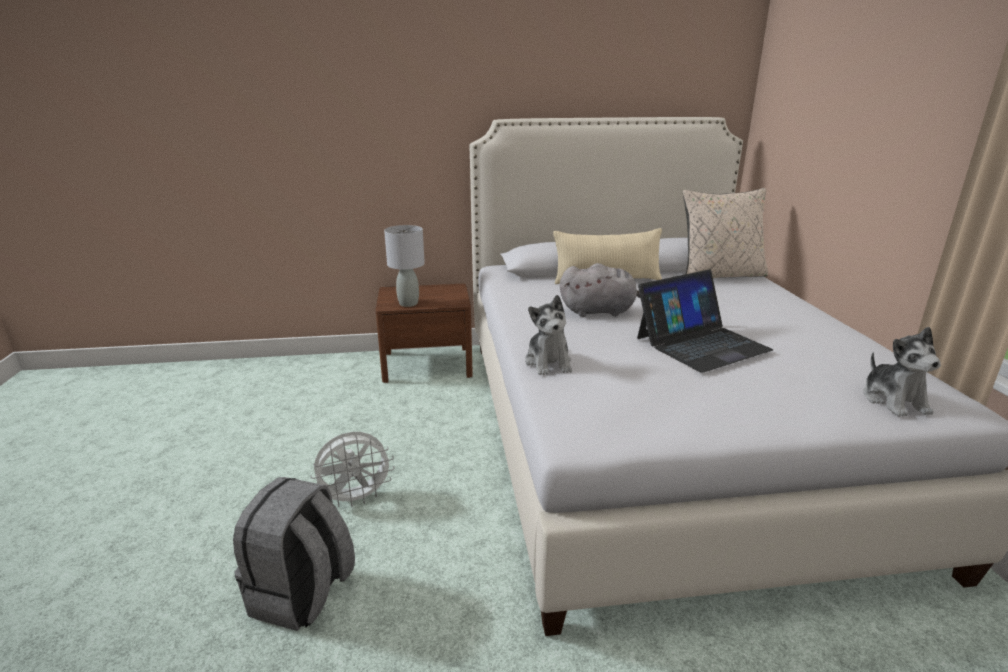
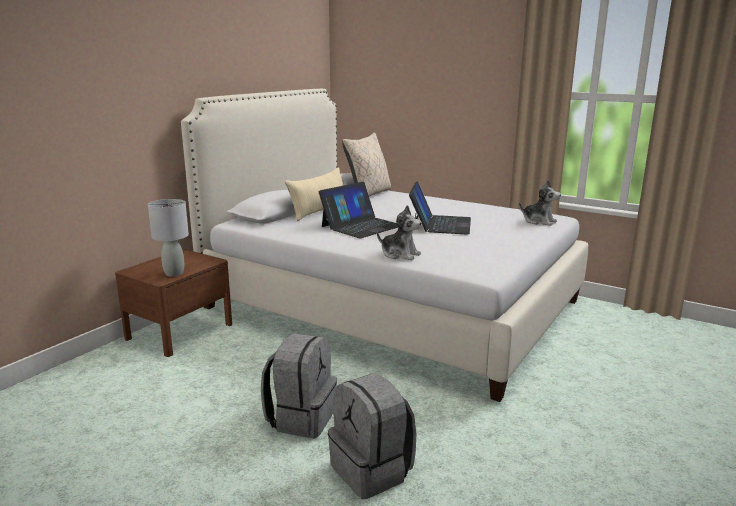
camera: 50 degrees left, 5 degrees down
(356, 498) = (301, 418): white fan -> grey backpack
(600, 311) = (361, 226): grey plush toy -> laptop

